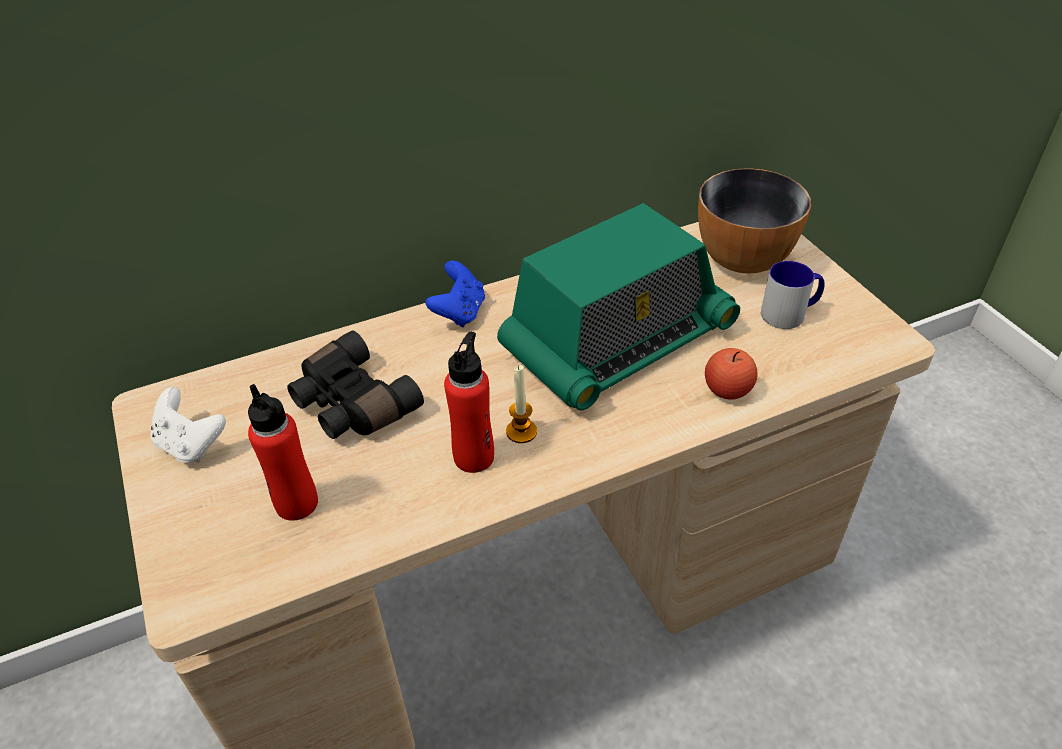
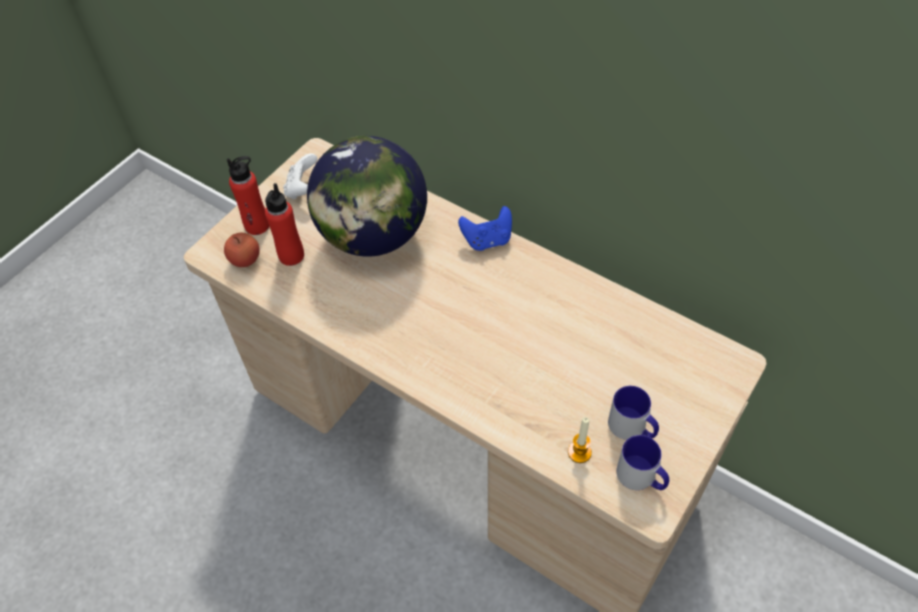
camera: 60 degrees right, 10 degrees up
(351, 404) = (374, 235): black binoculars -> globe
(474, 457) = (371, 313): red bottle -> red bottle (257, 225)
(521, 432) = (405, 325): candle -> candle (579, 452)
(617, 342) = (521, 336): radio -> none
(727, 390) = (518, 419): apple -> apple (245, 259)
(743, 259) = (676, 373): bowl -> none
(853, 332) = (641, 478): none -> mug

